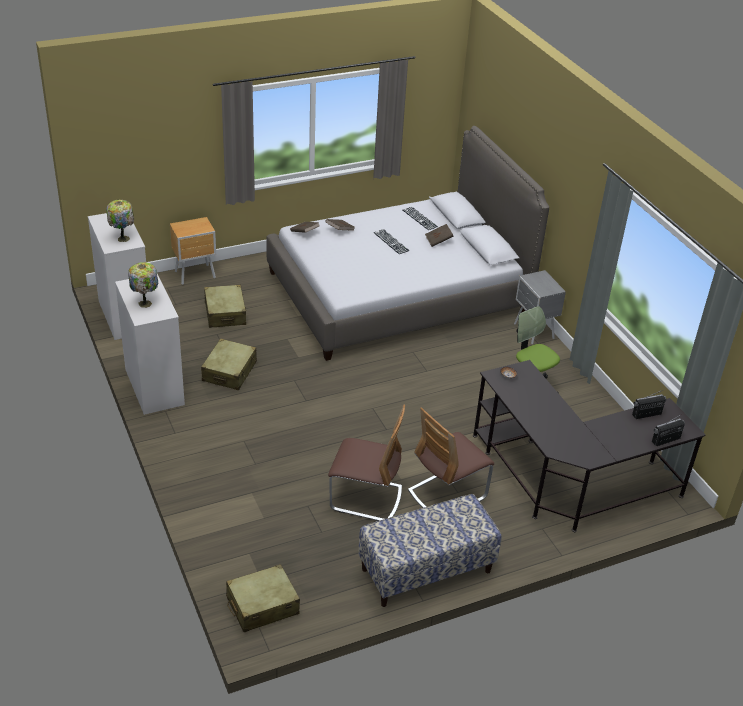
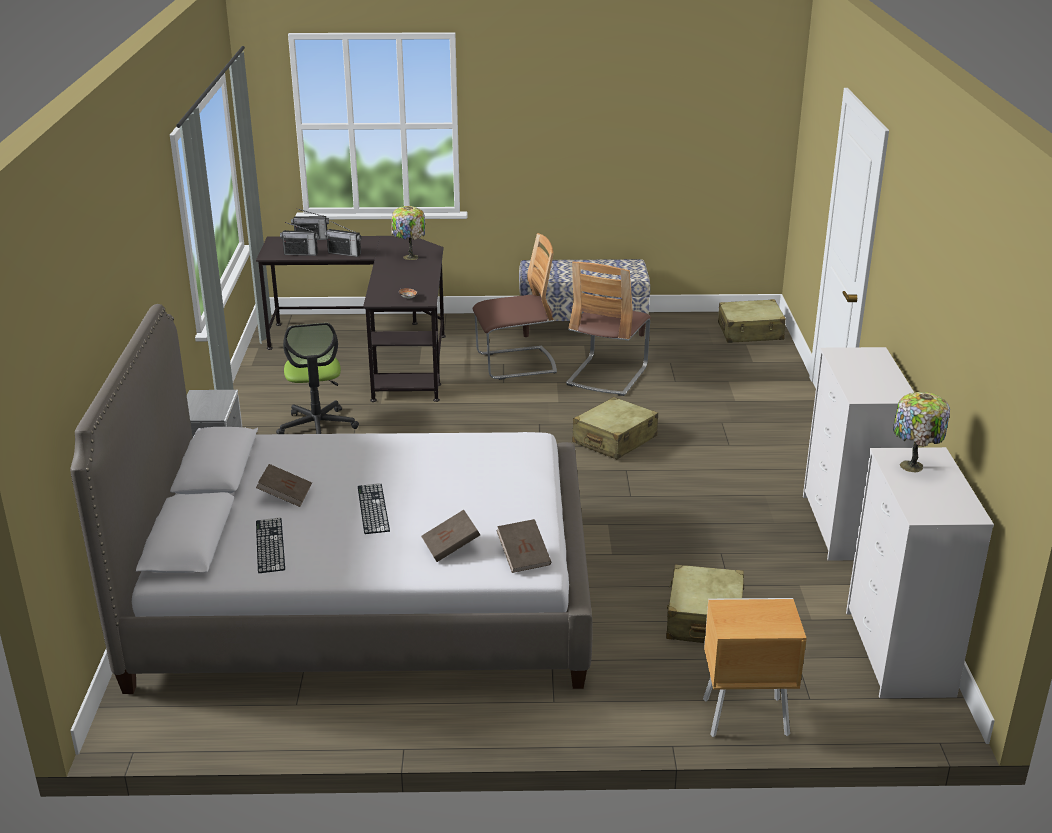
camera: 155 degrees left, 10 degrees down
(146, 303) = (869, 368): table lamp -> table lamp (409, 257)
(229, 371) = (724, 525): beige suitcase -> beige suitcase (614, 440)
(366, 498) = (607, 376): chair -> chair turned 105 degrees counterclockwise
(614, 423) = (344, 253): none -> radio

